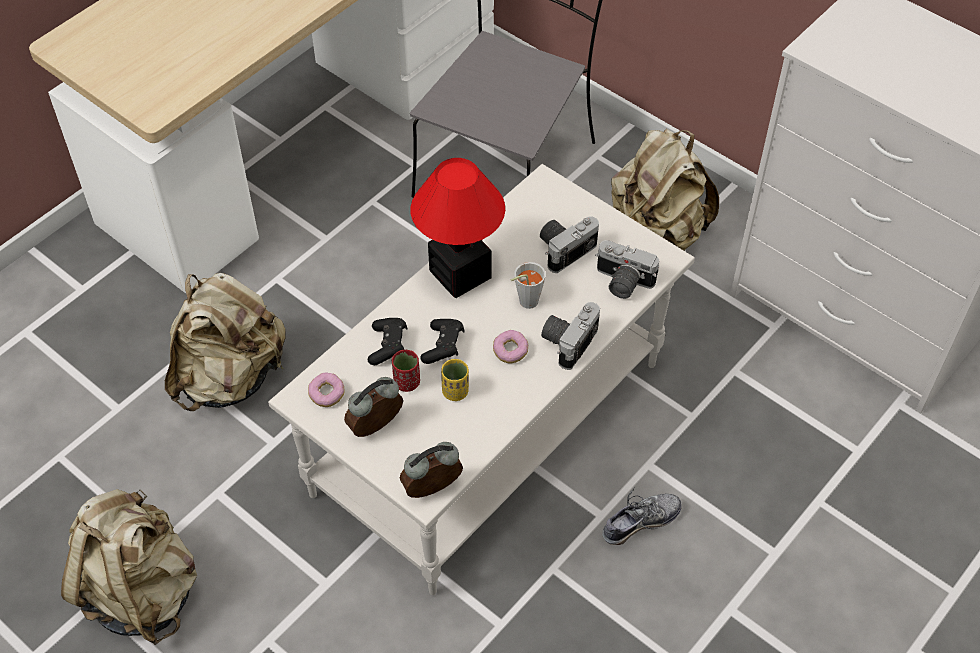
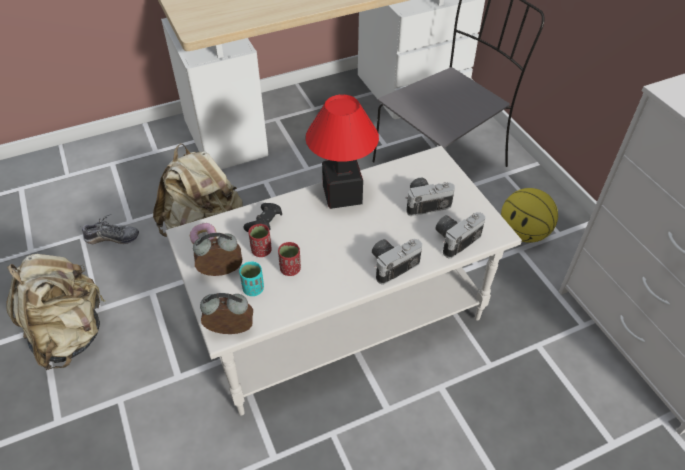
camera: 25 degrees right, 5 degrees down
(427, 432) = (253, 289): none -> turquoise cup
(443, 347) = (301, 236): black game controller -> none
(455, 391) = (290, 269): yellow cup -> red cup
(510, 351) = (346, 256): donut -> none
(524, 302) = (376, 227): grey cup -> none
(621, 283) = (455, 238): camera -> camera turned 90 degrees clockwise
(640, 522) = (413, 426): shoe -> shoe (112, 238)
(656, 232) = (523, 233): beige backpack -> basketball

